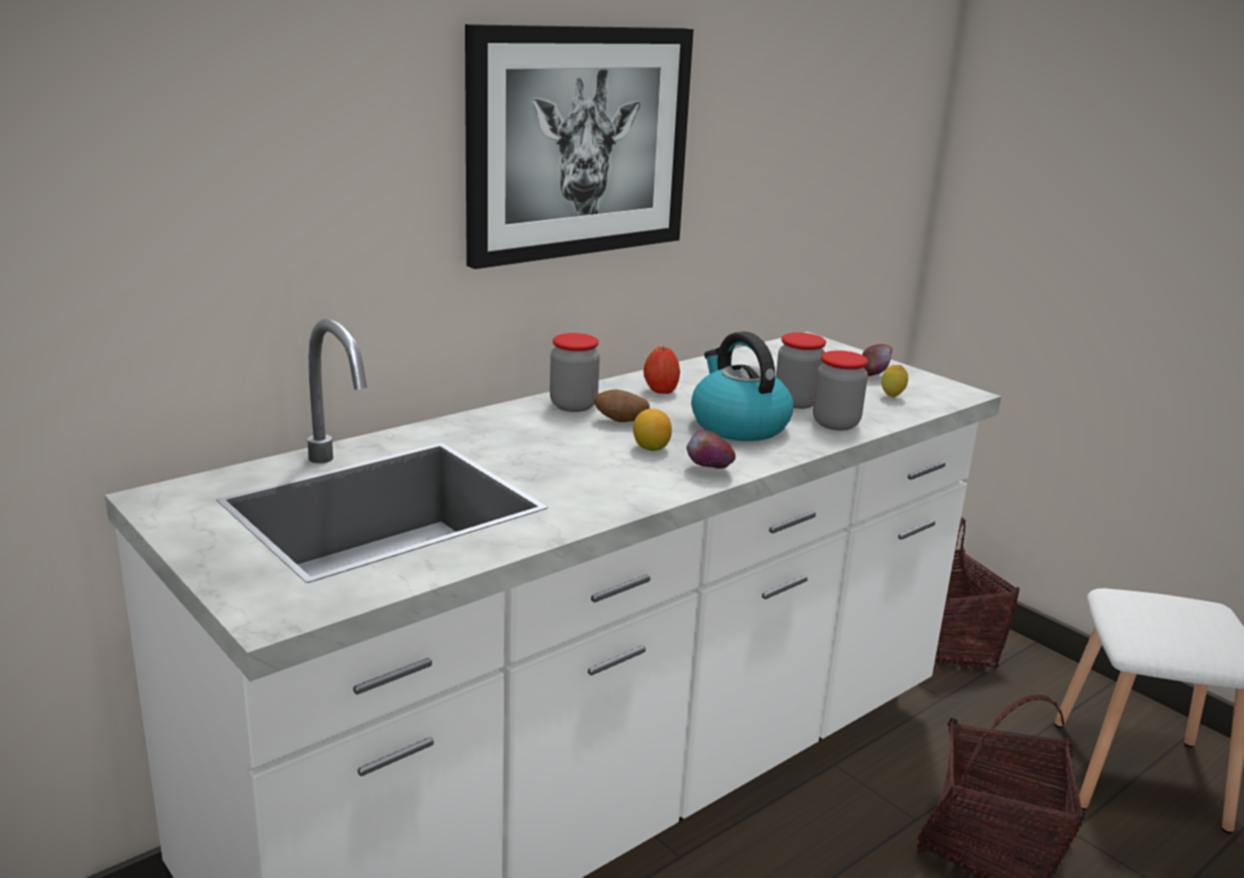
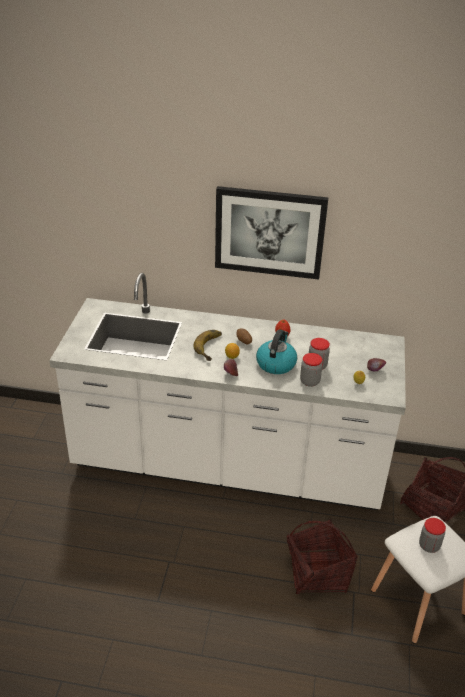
camera: 50 degrees right, 15 degrees up
(573, 405) = (243, 327): jar -> jar (429, 546)
(587, 451) = (212, 347): none -> banana

